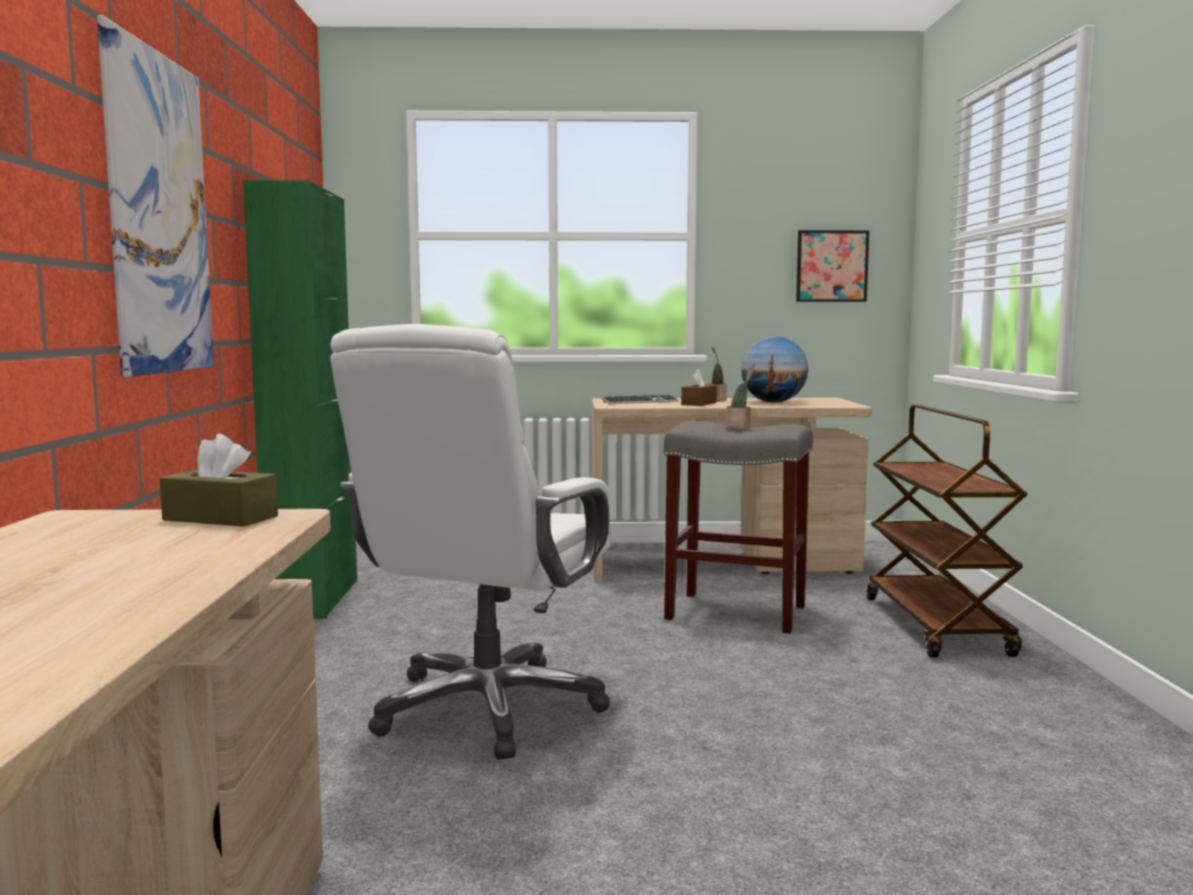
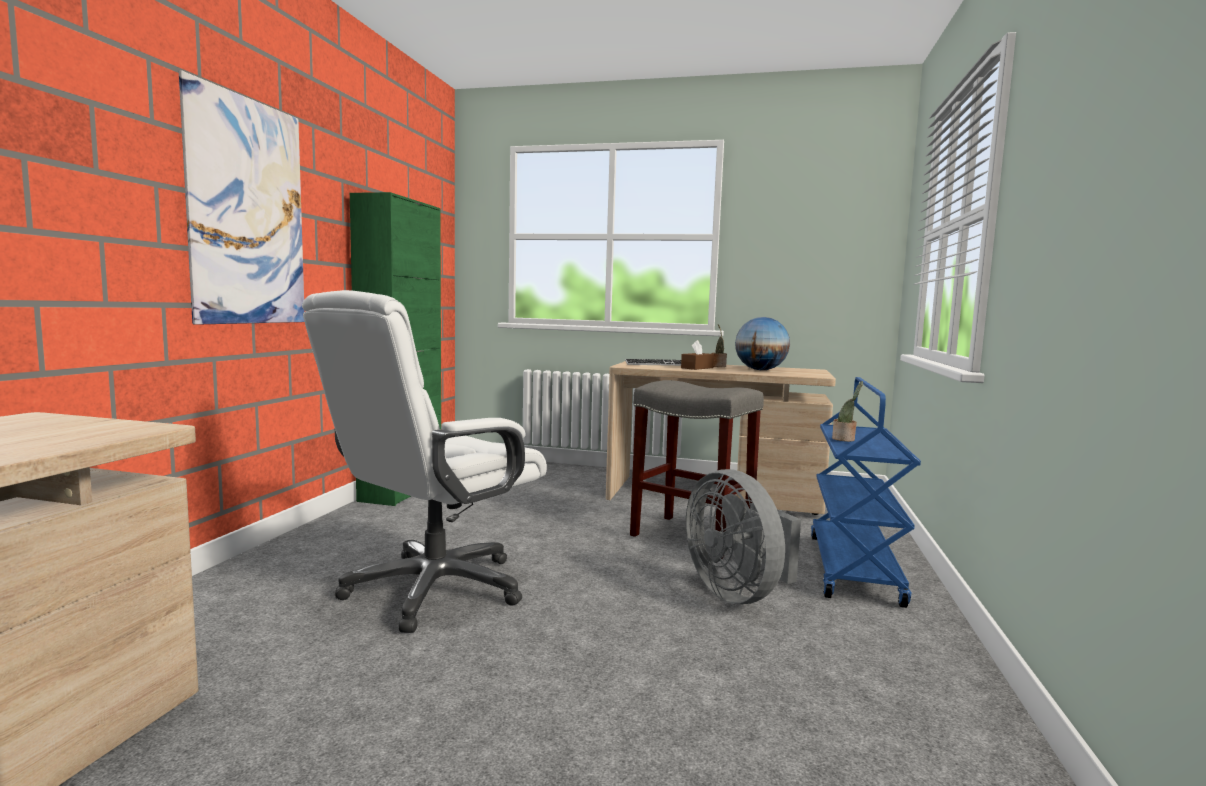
camera: 15 degrees right, 0 degrees up
(220, 518) = (105, 426): brown tissue box -> none
(740, 427) = (696, 388): potted plant -> potted plant (845, 439)
(832, 266) = (831, 262): picture -> none
(839, 665) = (738, 593): none -> grey fan
(937, 626) = (854, 570): brown cart -> blue cart

